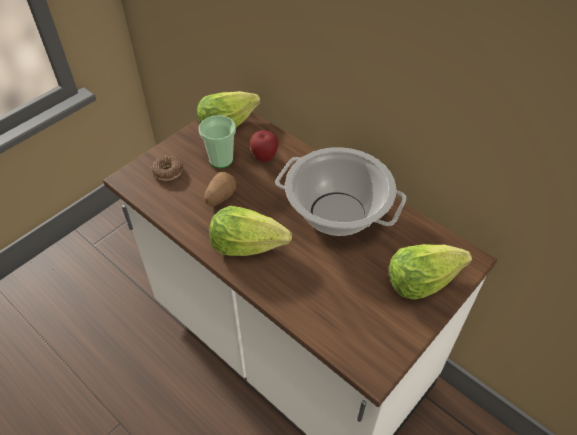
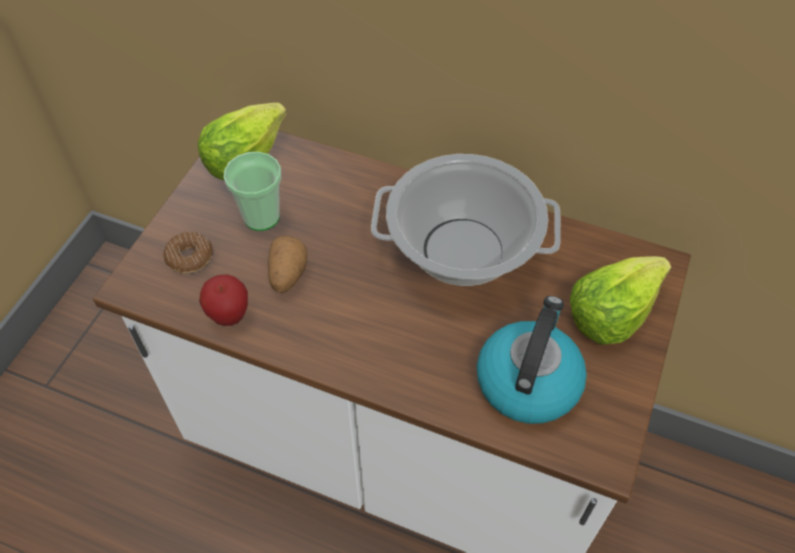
camera: 20 degrees left, 5 degrees up
(248, 244) = (359, 333): lettuce -> none
(264, 157) = (324, 196): apple -> apple (229, 315)
(343, 305) = (527, 380): none -> kettle

